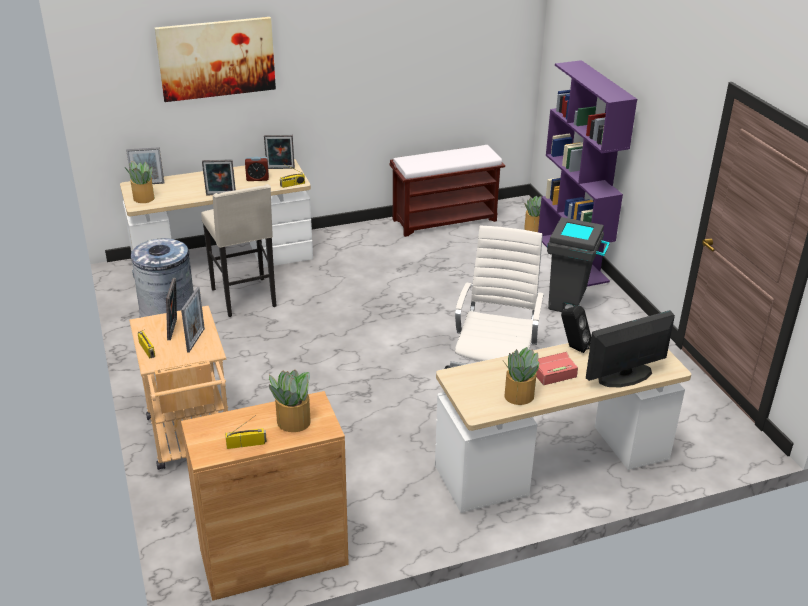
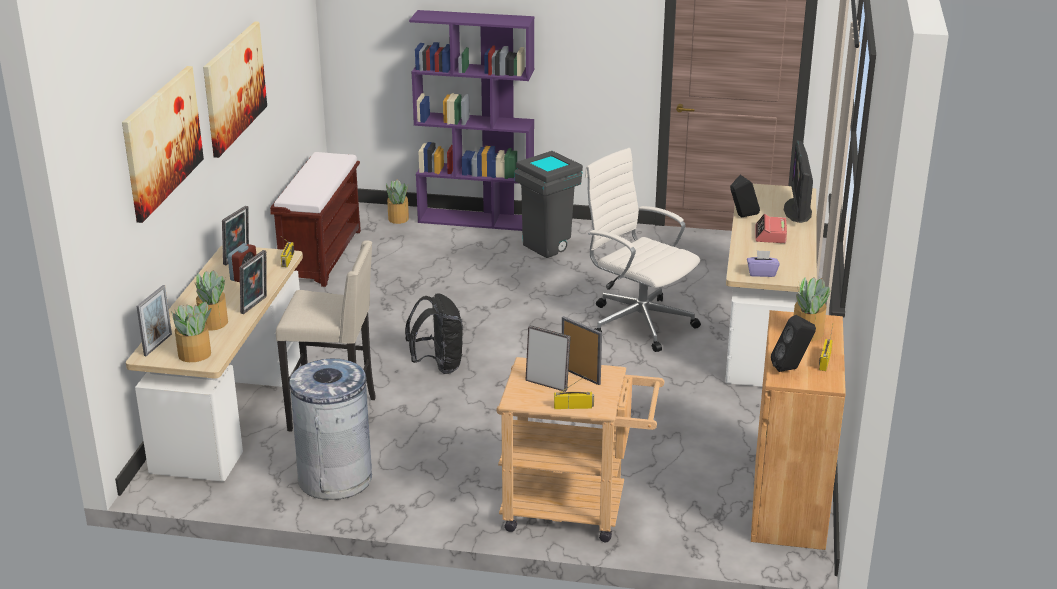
camera: 60 degrees left, 5 degrees down
(219, 428) = (791, 369): none -> black speaker
(340, 316) = (438, 365): none -> black backpack
(353, 54) = (234, 87): none -> picture
(467, 386) = (761, 273): none -> purple tissue box
(518, 396) = (791, 257): potted plant -> potted plant (213, 323)

